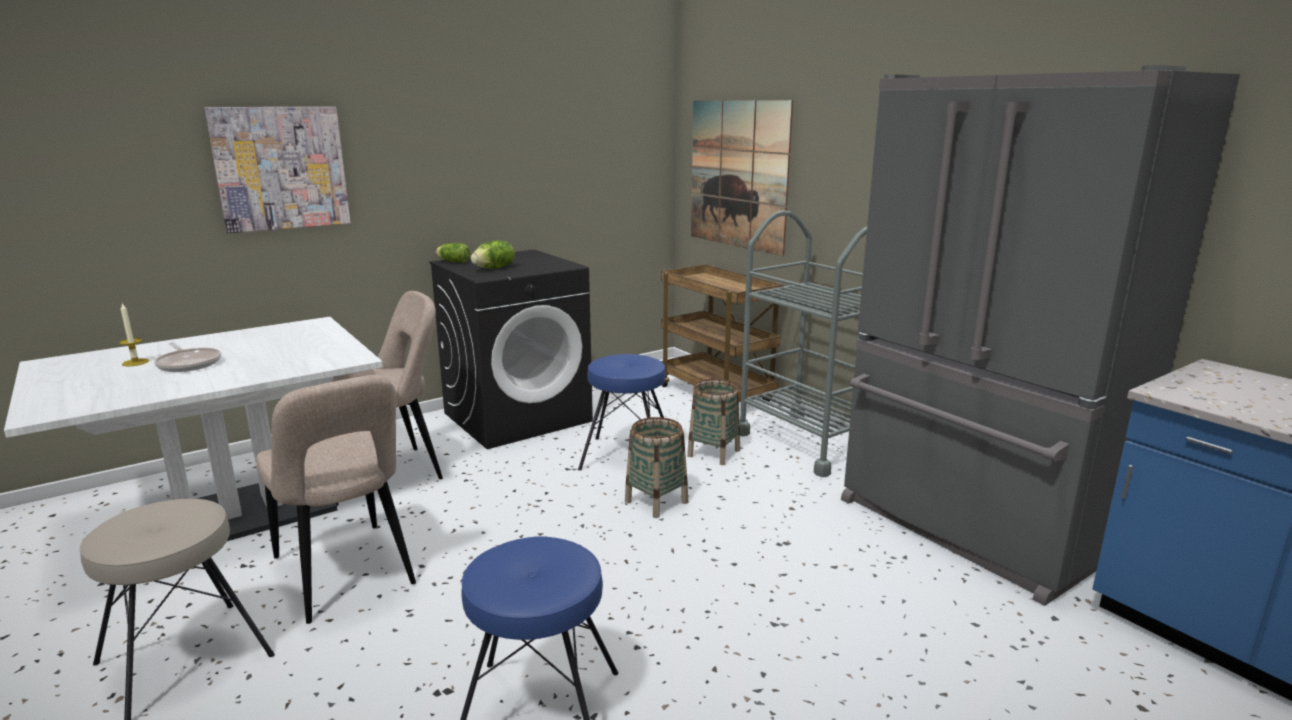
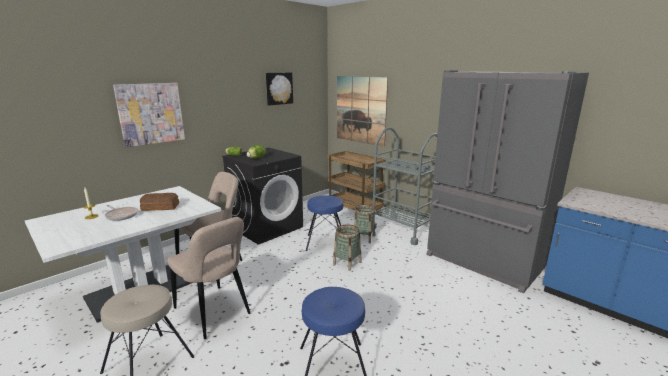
camera: 10 degrees left, 0 degrees up
(268, 353) = (160, 207): none -> bread
(561, 125) = (279, 88): none -> picture

